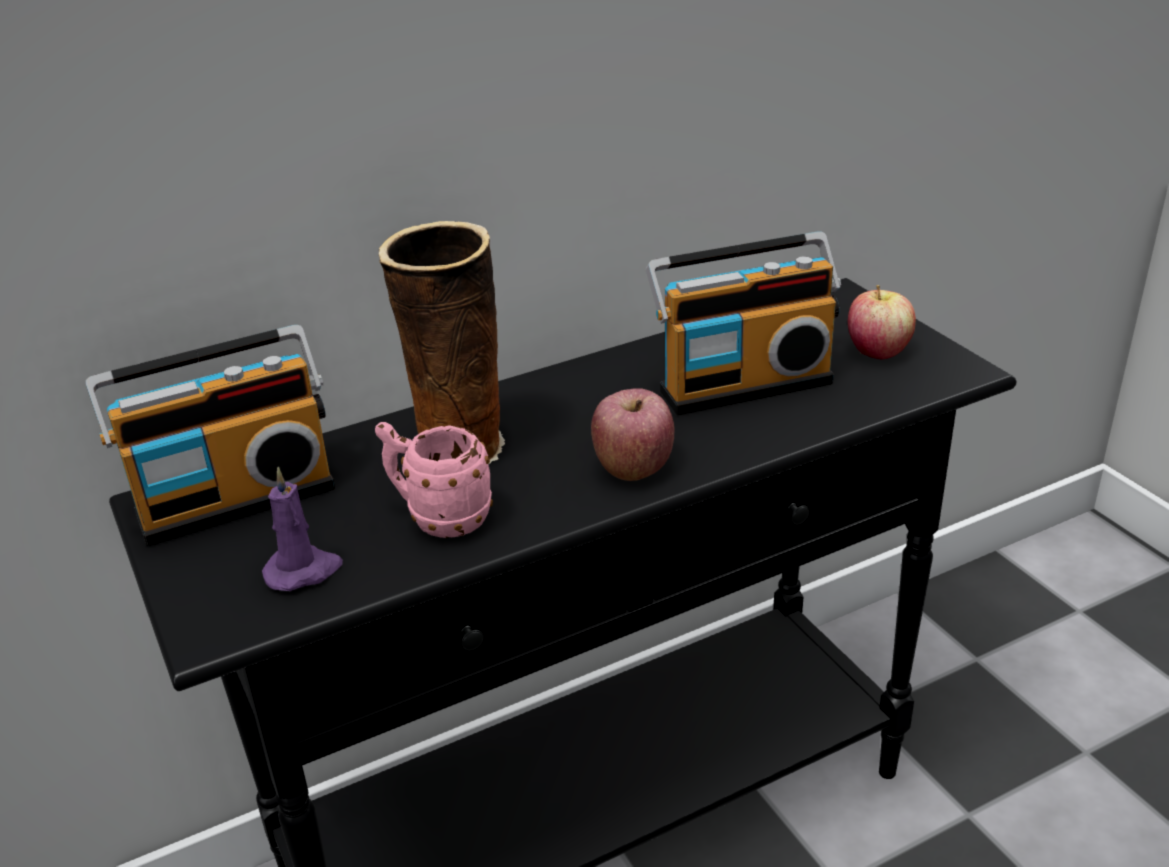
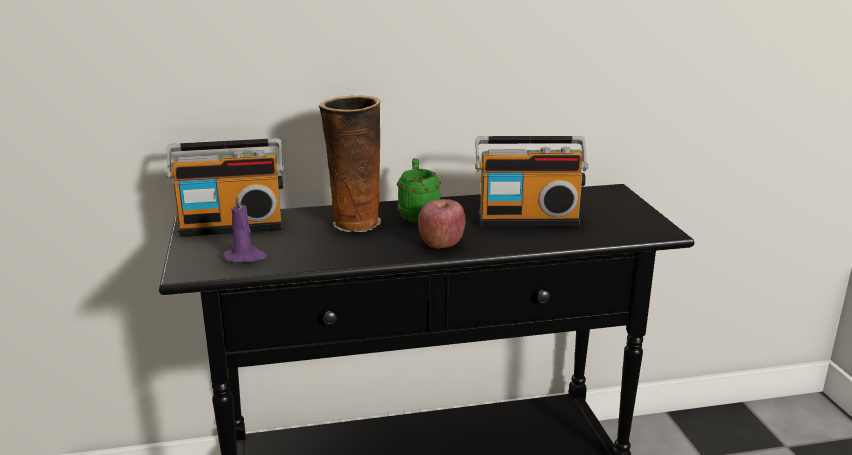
camera: 15 degrees right, 10 degrees down
(439, 517) = (326, 248): pink mug -> none
(557, 408) = (418, 215): none -> green mug
(878, 351) = (617, 216): apple -> none

